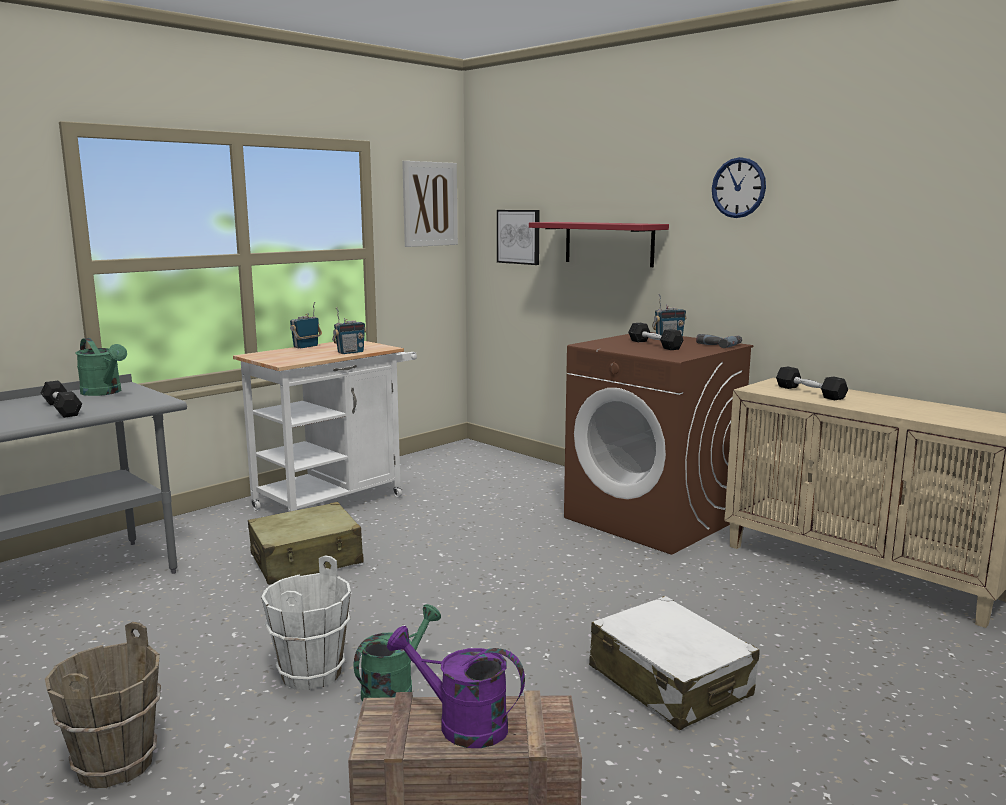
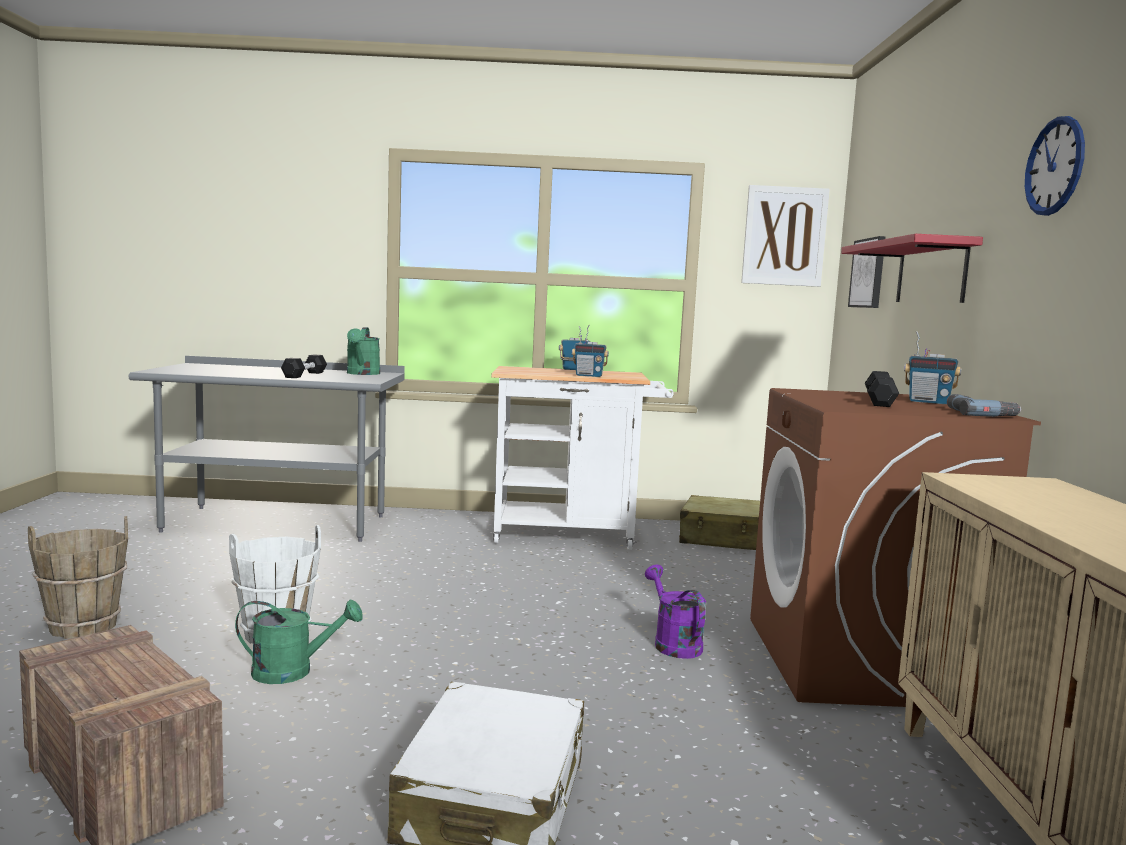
camera: 45 degrees right, 5 degrees down
(307, 560) = (453, 565): beige suitcase -> beige suitcase (725, 539)
(461, 724) = (115, 671): purple watering can -> purple watering can (673, 643)
(809, 392) = (1039, 497): black dumbbell -> none

